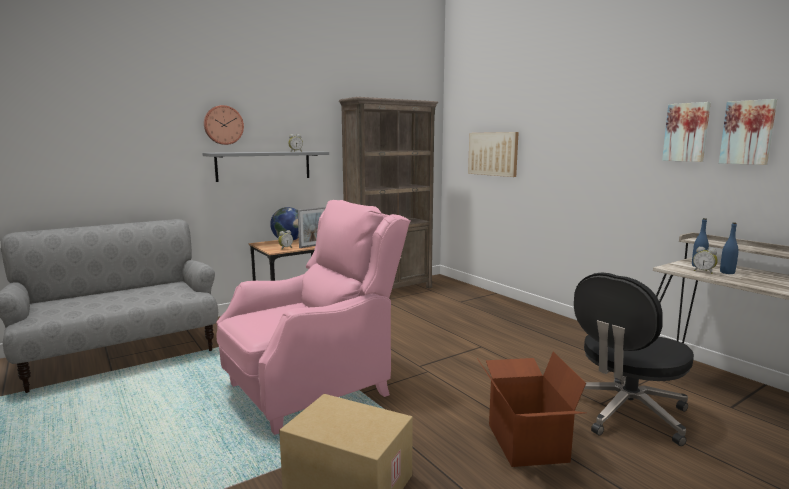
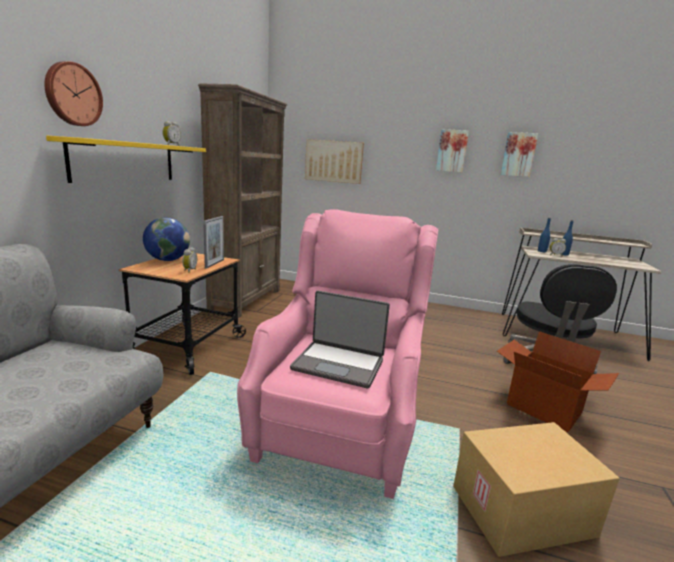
camera: 40 degrees left, 5 degrees up
(264, 165) = (125, 161): grey shelf -> yellow shelf
(275, 319) = (339, 364): none -> laptop
(748, 132) = (561, 158): picture -> picture (452, 151)

